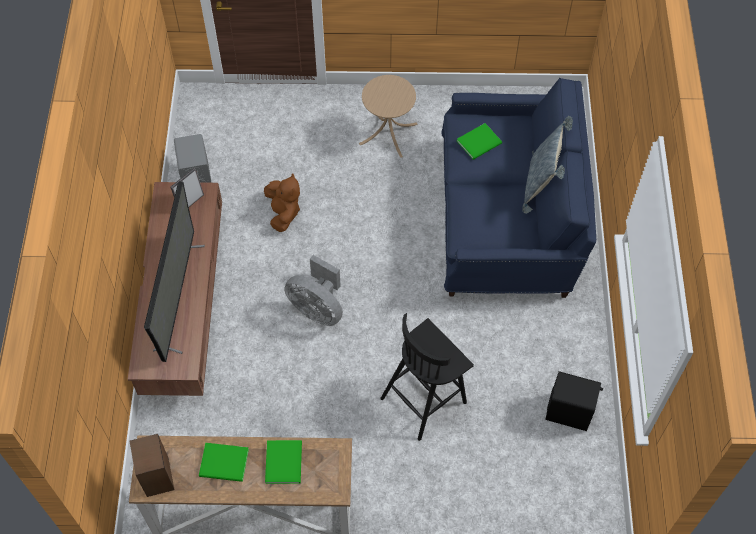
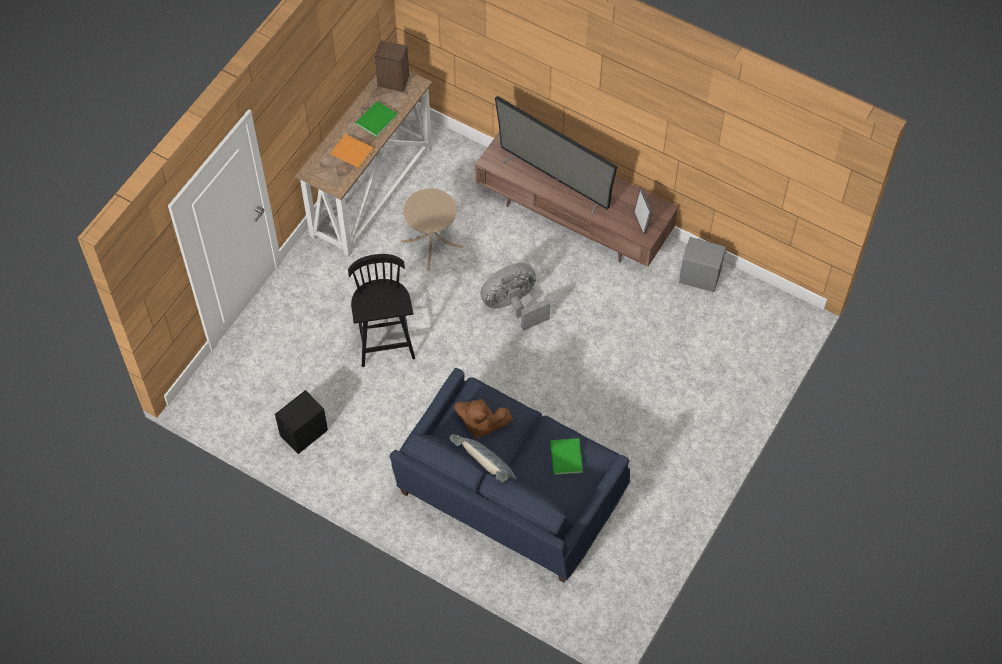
camera: 120 degrees right, 0 degrees up
(283, 213) = (624, 325): brown plush toy -> brown plush toy (480, 424)
(285, 461) = (352, 153): green book -> orange book
(388, 134) = (662, 448): beige side table -> beige side table (432, 244)

